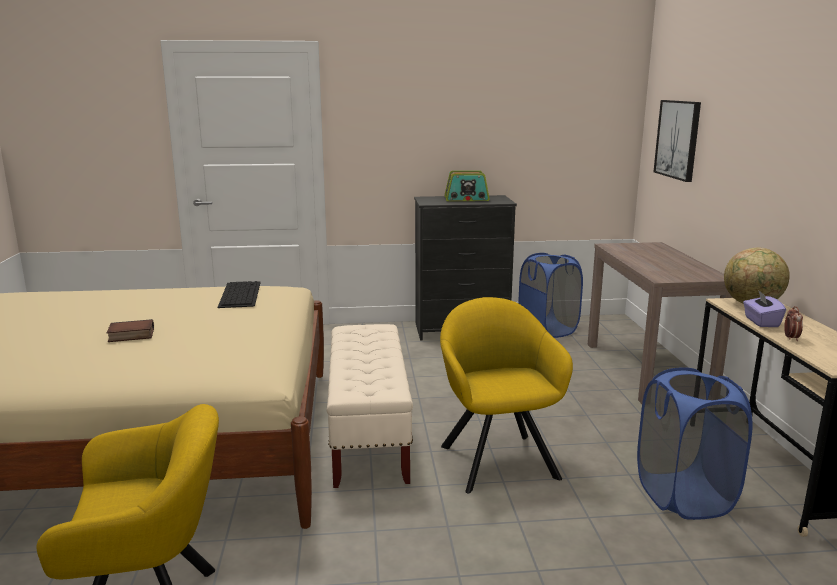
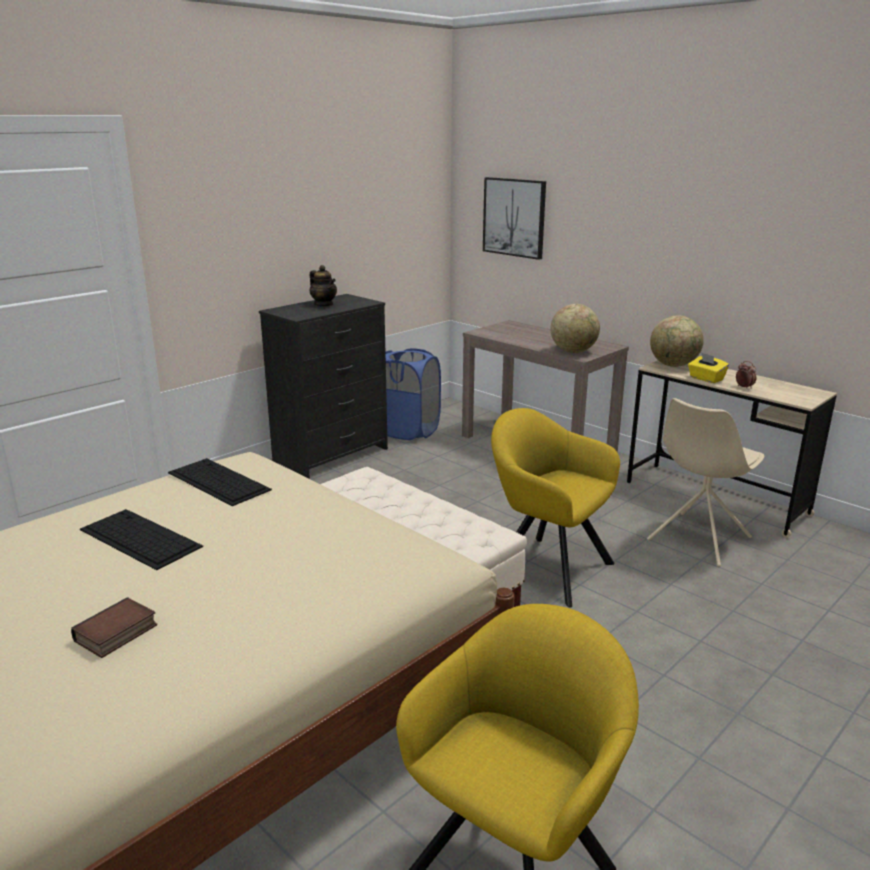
camera: 40 degrees left, 5 degrees up
(130, 335) = (210, 576): book -> book (116, 634)
(145, 308) = (139, 538): none -> keyboard
(466, 199) = (324, 305): radio -> teapot
(664, 273) = (573, 351): none -> globe
(683, 496) = (697, 539): blue laundry basket -> beige chair
(761, 322) = (706, 379): purple tissue box -> yellow tissue box

